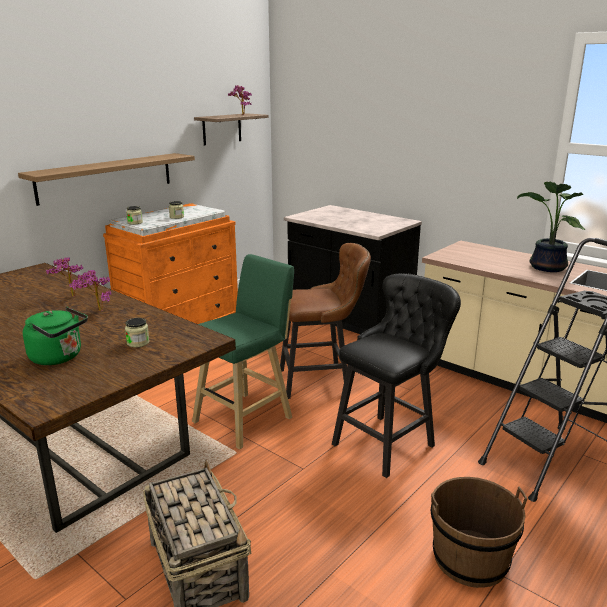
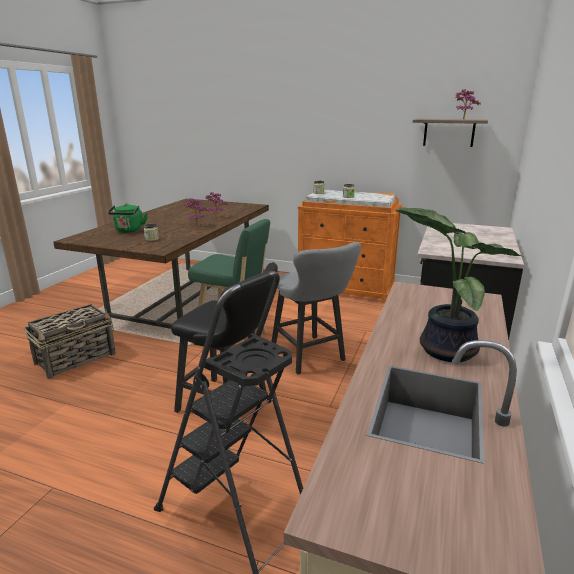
camera: 70 degrees right, 0 degrees up
(106, 177) = (324, 158): shelf -> none
(323, 380) = (311, 358): brown stool -> grey stool
(470, 559) = (73, 467): brown bucket -> none

